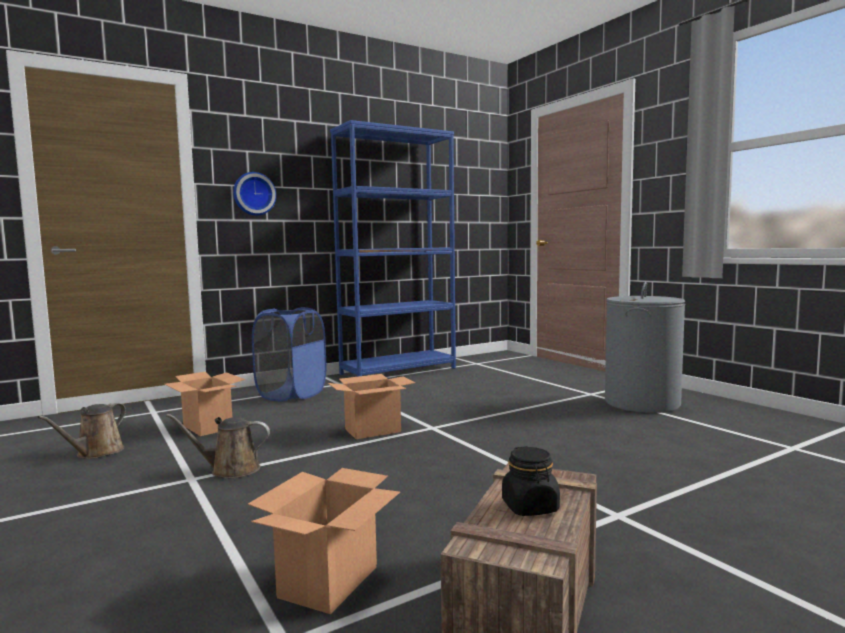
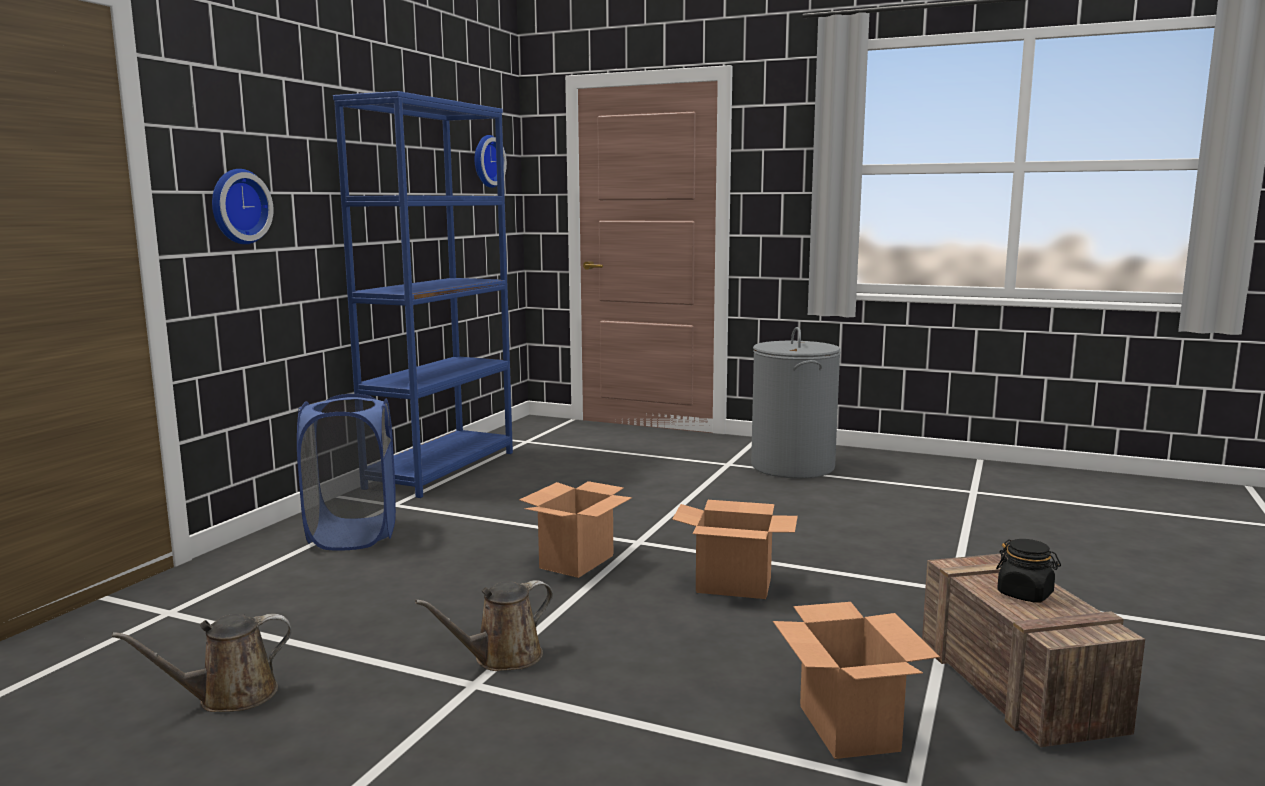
camera: 35 degrees left, 5 degrees up
(96, 453) = (229, 697): brown watering can -> brown watering can turned 75 degrees clockwise
(208, 427) = (331, 612): cardboard box -> cardboard box (734, 585)
(470, 172) = (486, 161): none -> wall clock

